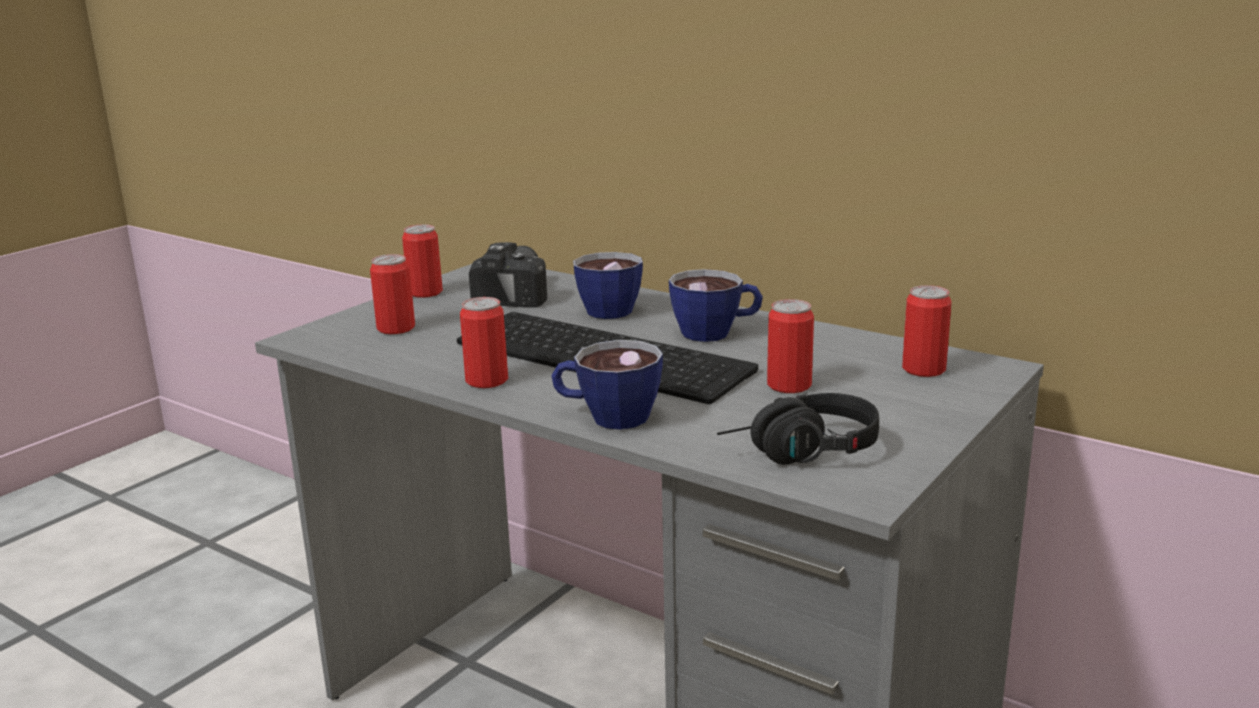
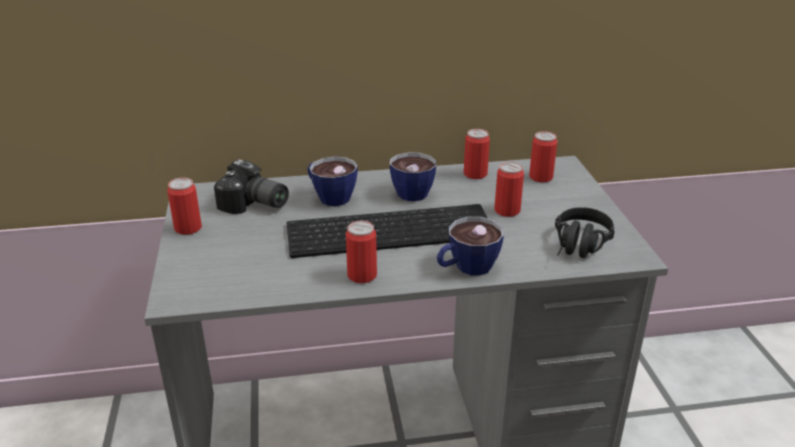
camera: 45 degrees left, 10 degrees up
(396, 328) = (227, 264): can -> can (475, 174)
(519, 293) = (254, 205): camera -> camera turned 150 degrees clockwise

